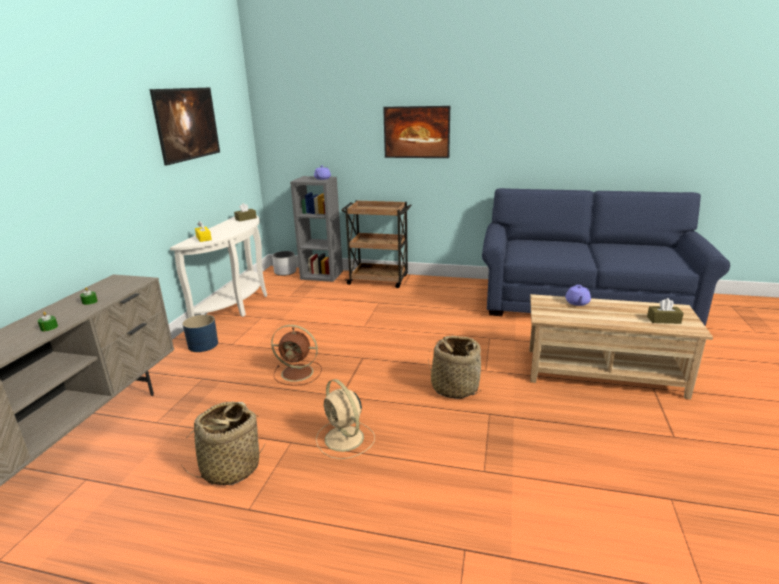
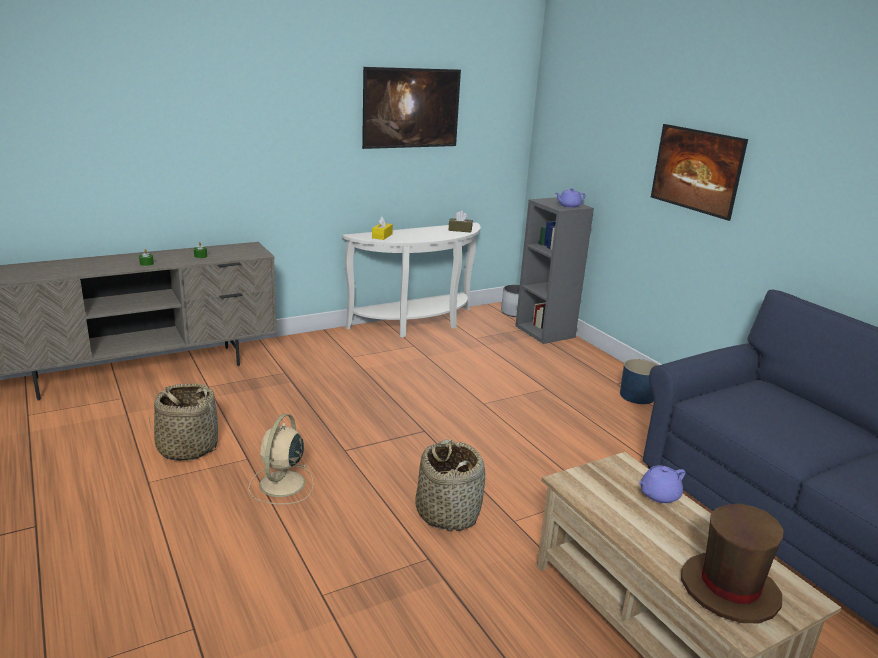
camera: 45 degrees right, 0 degrees up
(203, 345) = (331, 346): blue planter -> blue planter (637, 396)
(298, 373) = (351, 410): brown fan -> none
(379, 280) = (596, 366): brown cart -> none
(663, 320) = (729, 589): brown tissue box -> brown hat

